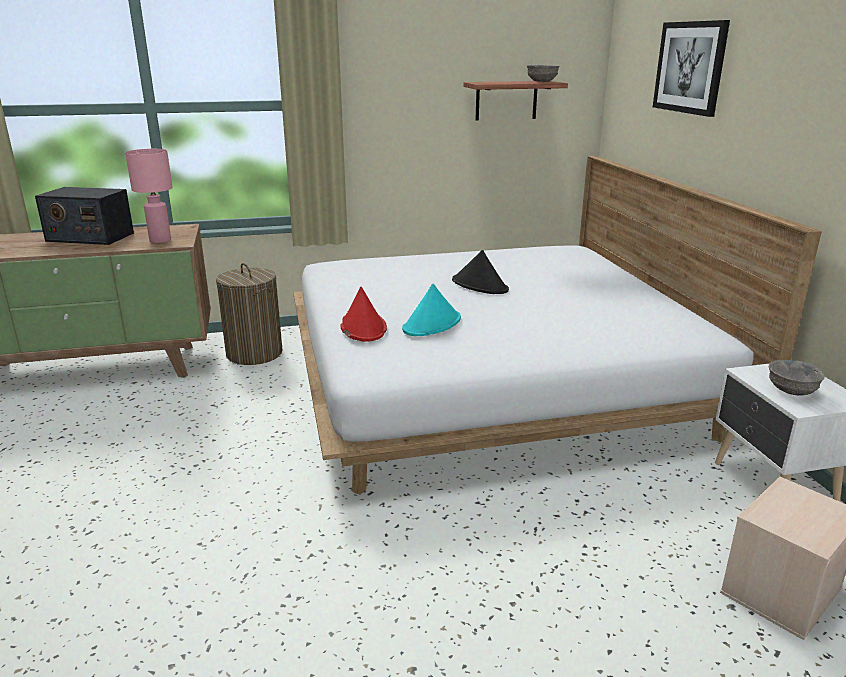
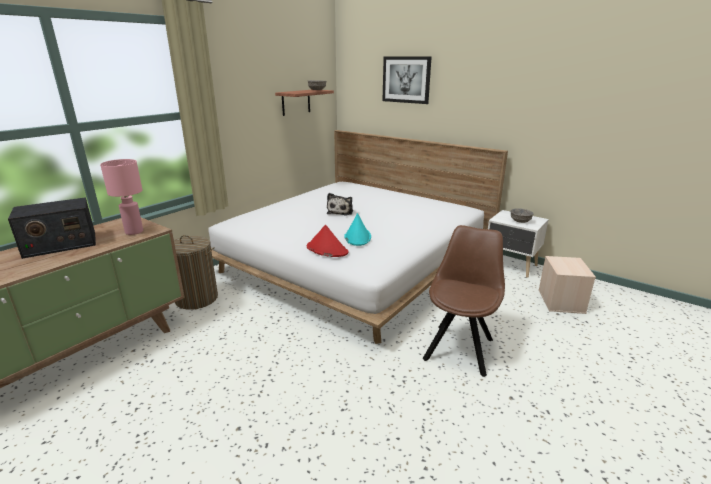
camera: 40 degrees left, 0 degrees up
(450, 560) = (459, 349): none -> brown chair
(480, 285) = (341, 212): black hat -> plush toy

